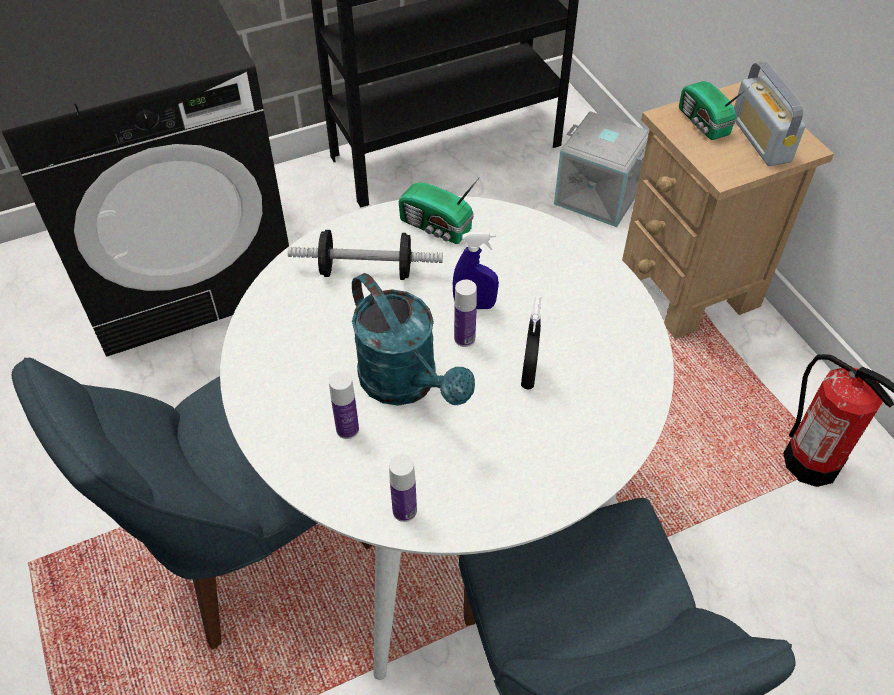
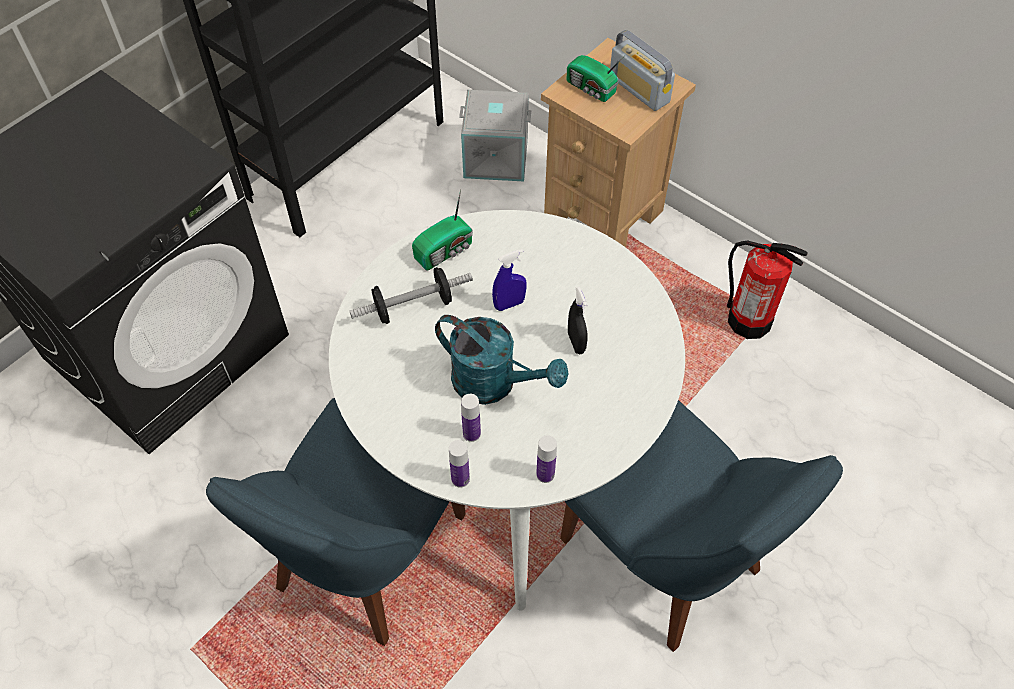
camera: 25 degrees left, 5 degrees up
(436, 227) = (445, 251): radio -> radio turned 45 degrees counterclockwise
(464, 338) = (516, 333): bottle -> bottle (460, 479)

